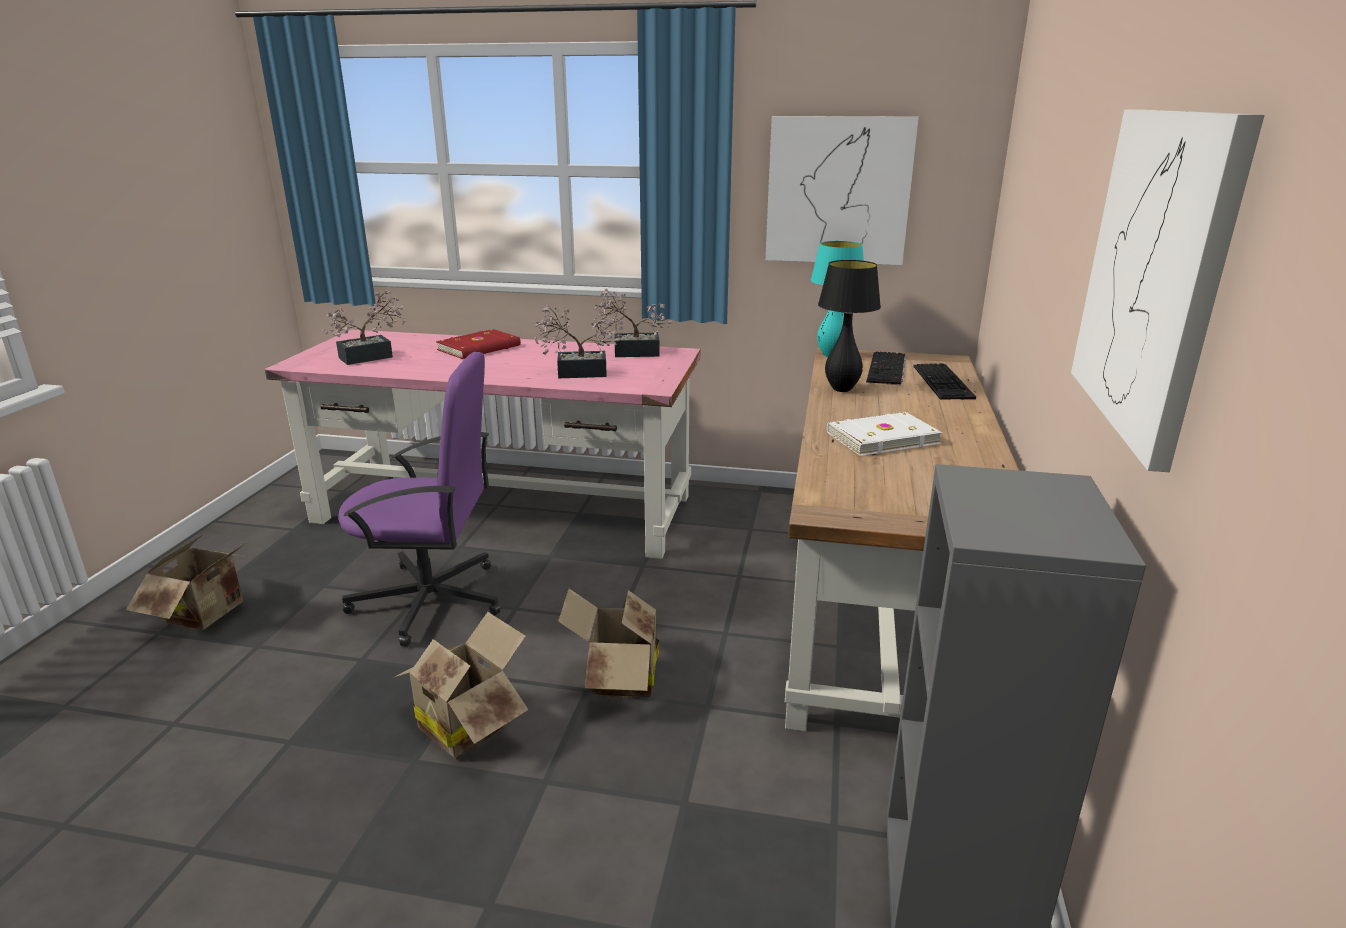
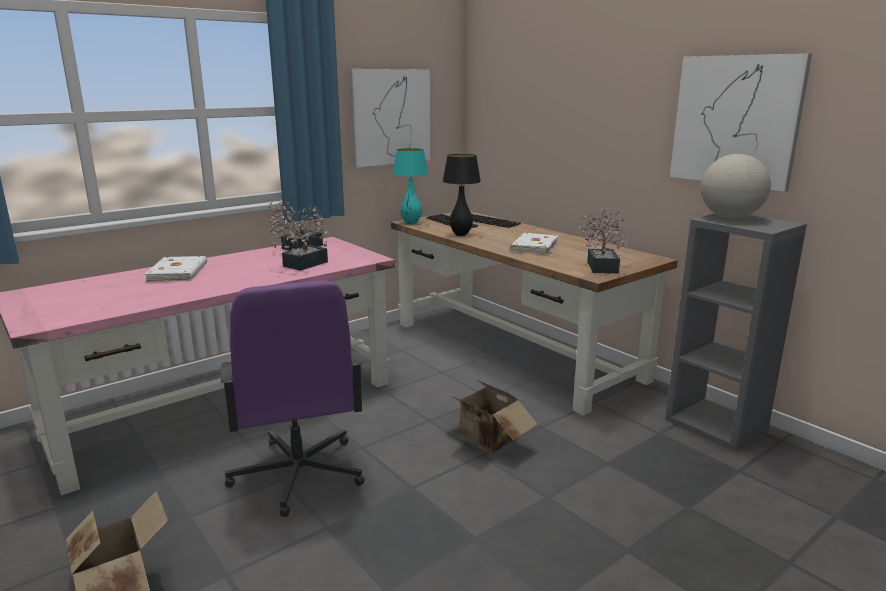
camera: 50 degrees left, 5 degrees down
(372, 356) = (98, 300): potted plant -> potted plant (602, 266)
(431, 600) = (298, 475): purple office chair -> purple office chair turned 120 degrees clockwise
(468, 723) = (461, 505): cardboard box -> none
(480, 348) = (179, 272): red book -> white book
(1023, 489) = (730, 217): none -> globe

